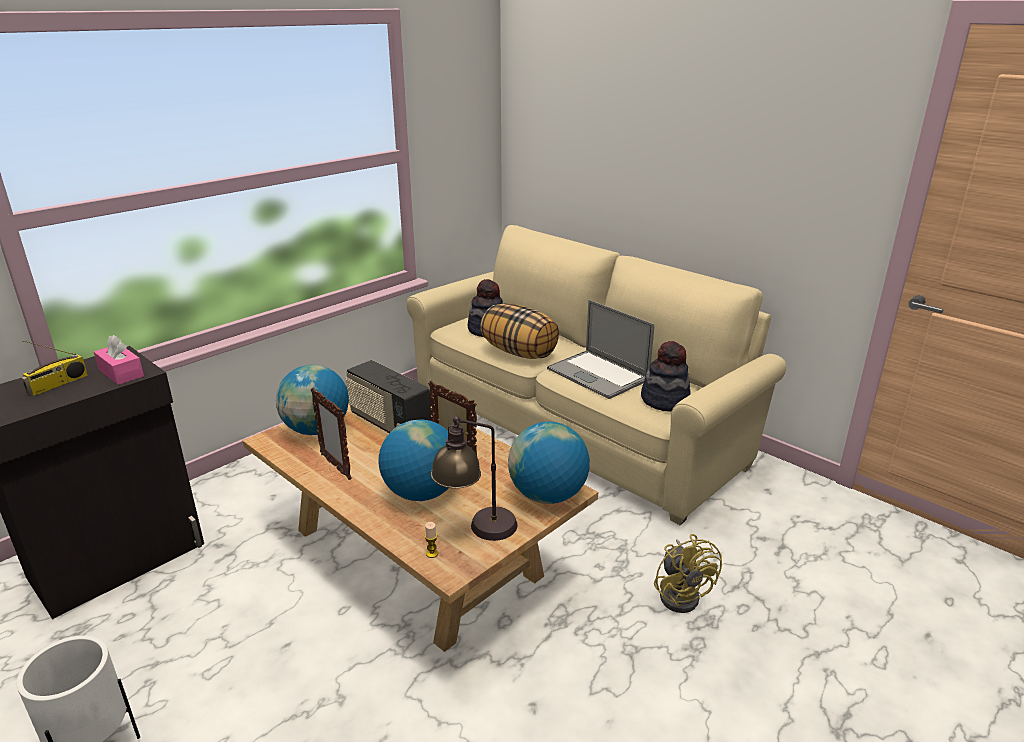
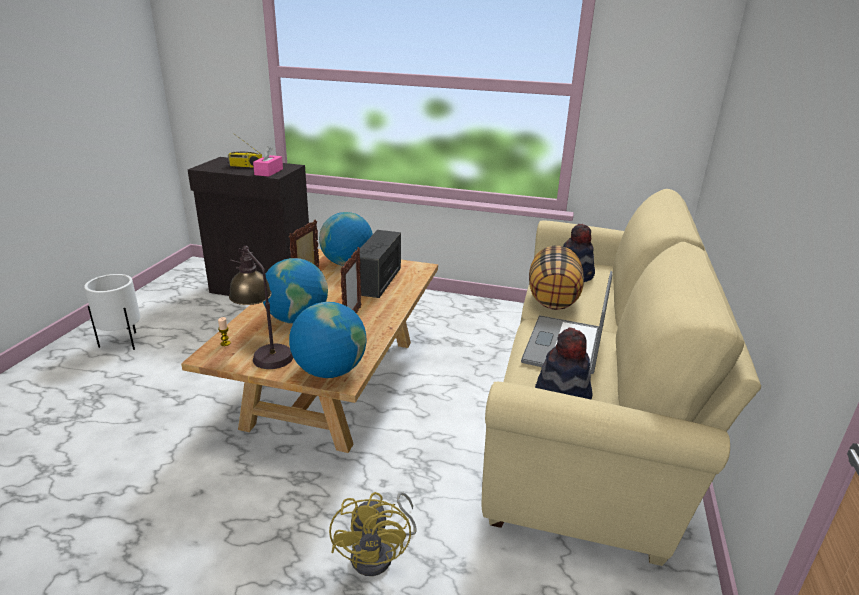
camera: 60 degrees right, 0 degrees up
(682, 594) = (379, 553): yellow fan -> yellow fan turned 45 degrees counterclockwise

